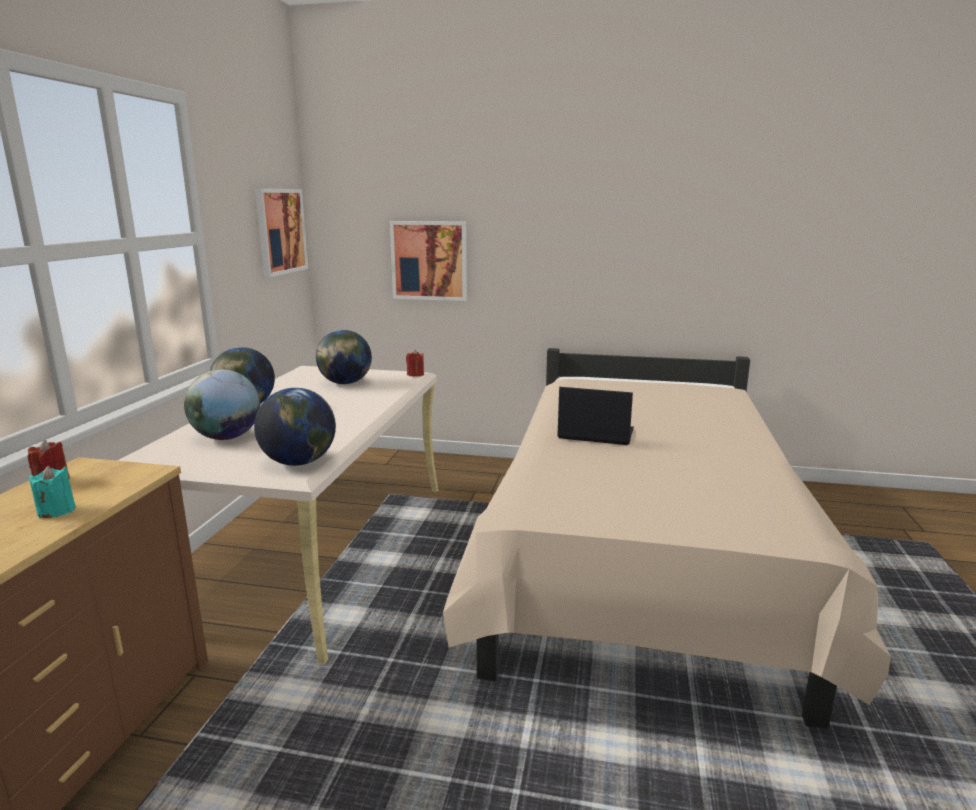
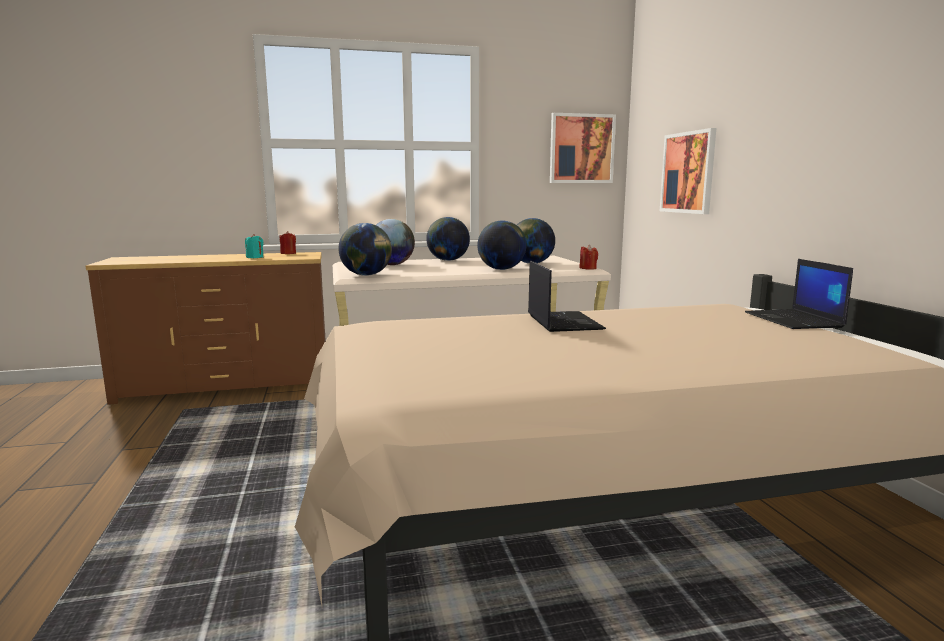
camera: 65 degrees right, 5 degrees down
(366, 400) = (501, 269): none -> globe
(636, 381) = (794, 320): none -> laptop

